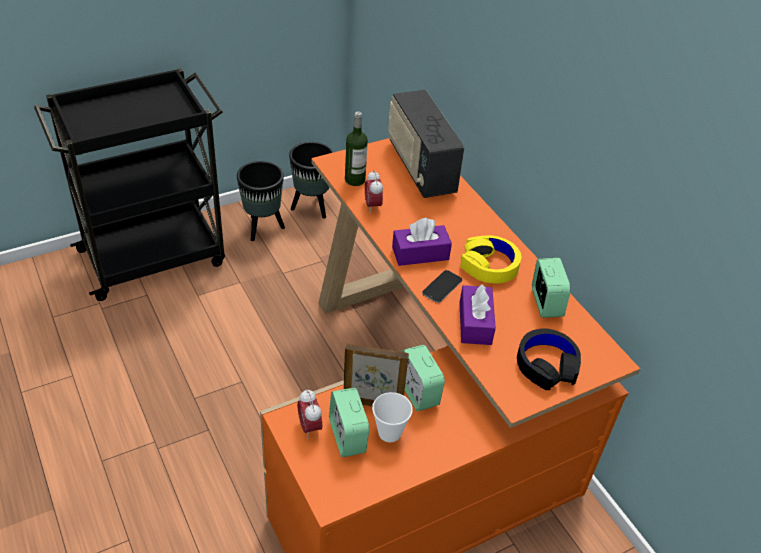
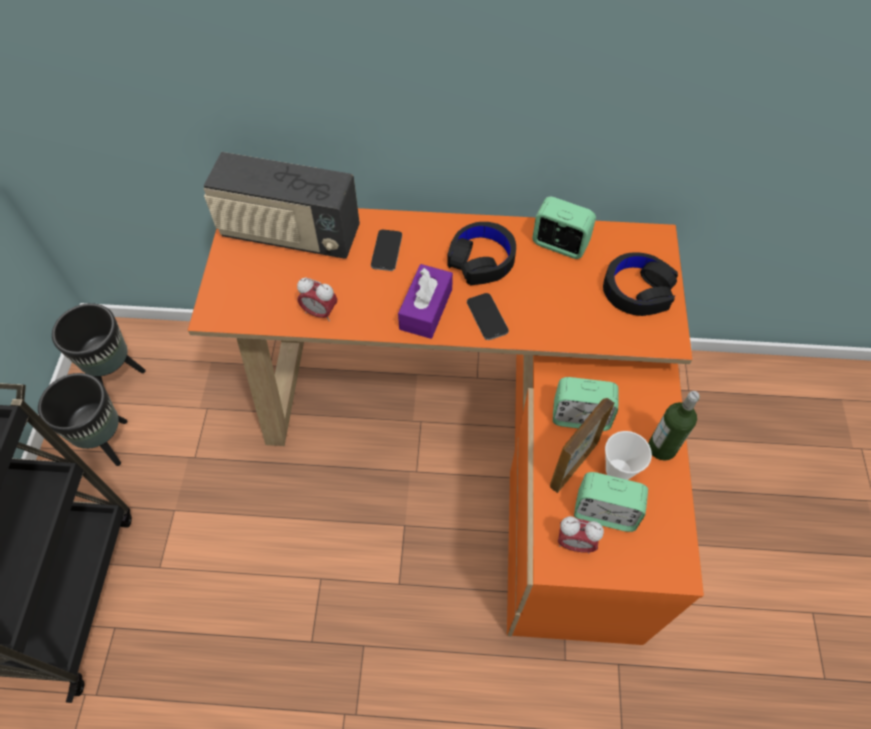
camera: 55 degrees left, 15 degrees up
(355, 180) = (263, 306): bottle -> bottle (662, 447)
(450, 216) = (386, 251): none -> phone
(475, 323) = (553, 317): purple tissue box -> none
(489, 265) = (481, 259): yellow headphones -> black headphones

